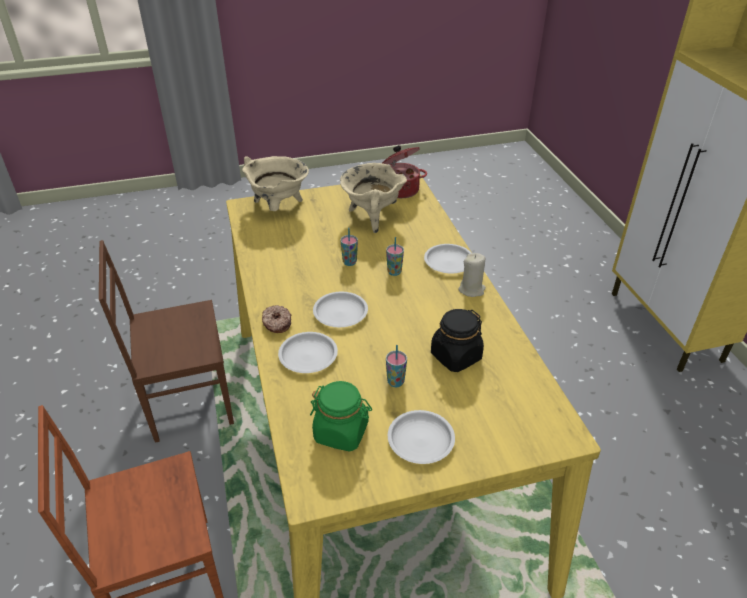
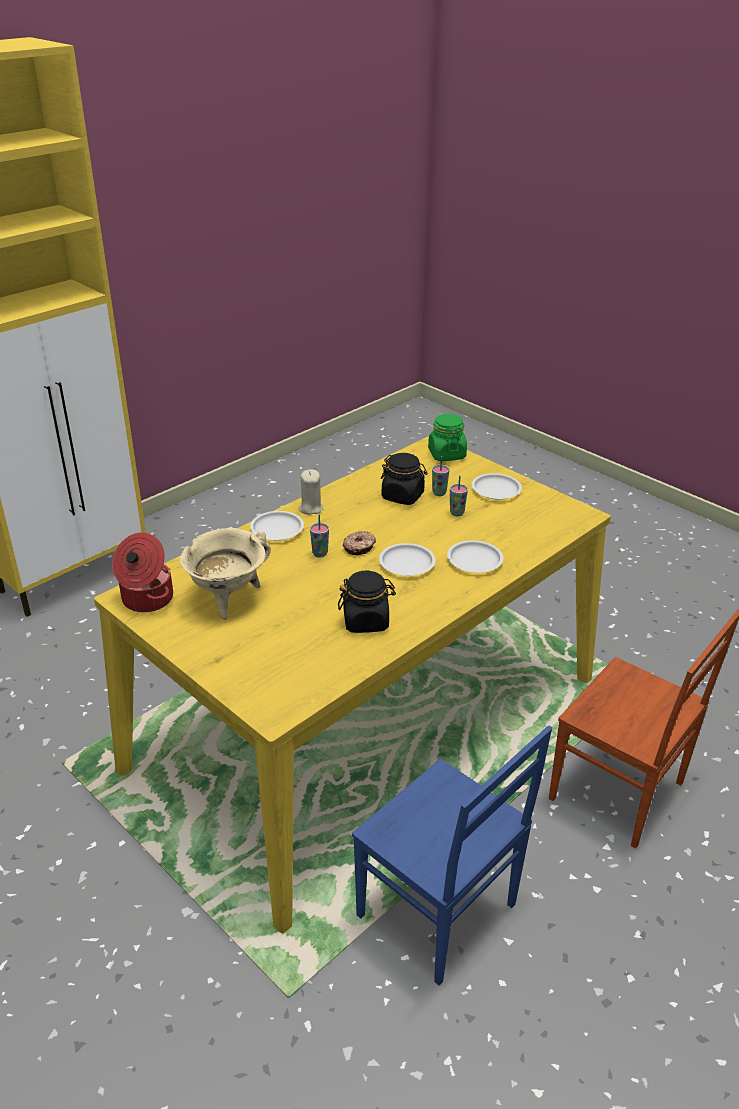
camera: 120 degrees left, 5 degrees down
(188, 401) = (437, 913): brown chair -> blue chair
(276, 323) = (456, 592): donut -> donut (359, 547)
(278, 207) = (257, 681): beige cooking pot -> none
(289, 265) = (366, 621): none -> black jar
(341, 432) = (526, 520): green jar -> green jar (446, 454)
(349, 262) = (327, 584): cup -> cup (439, 493)

